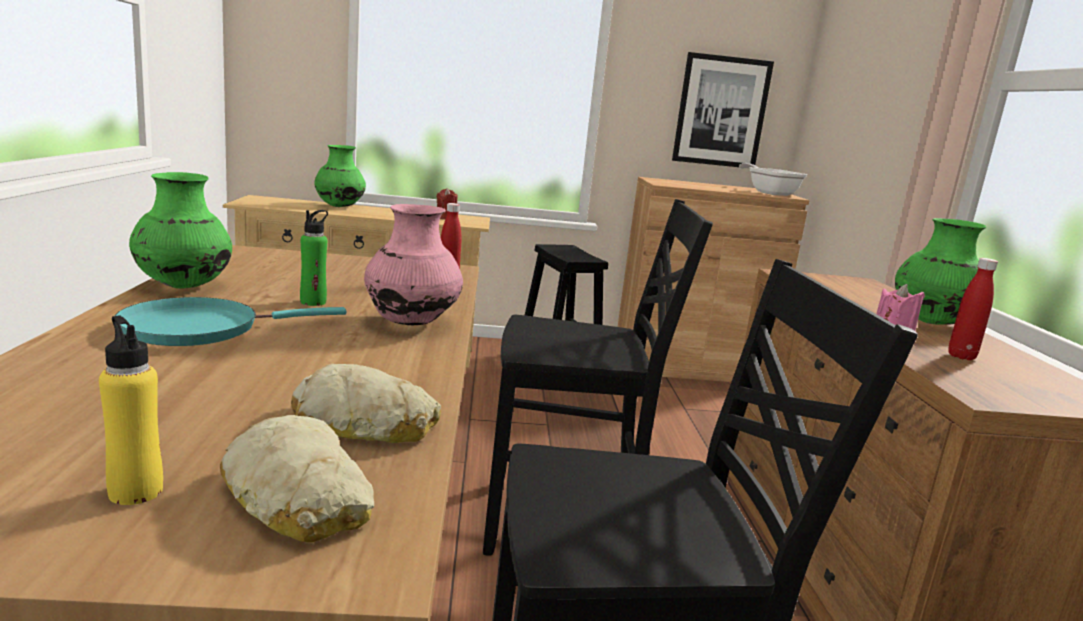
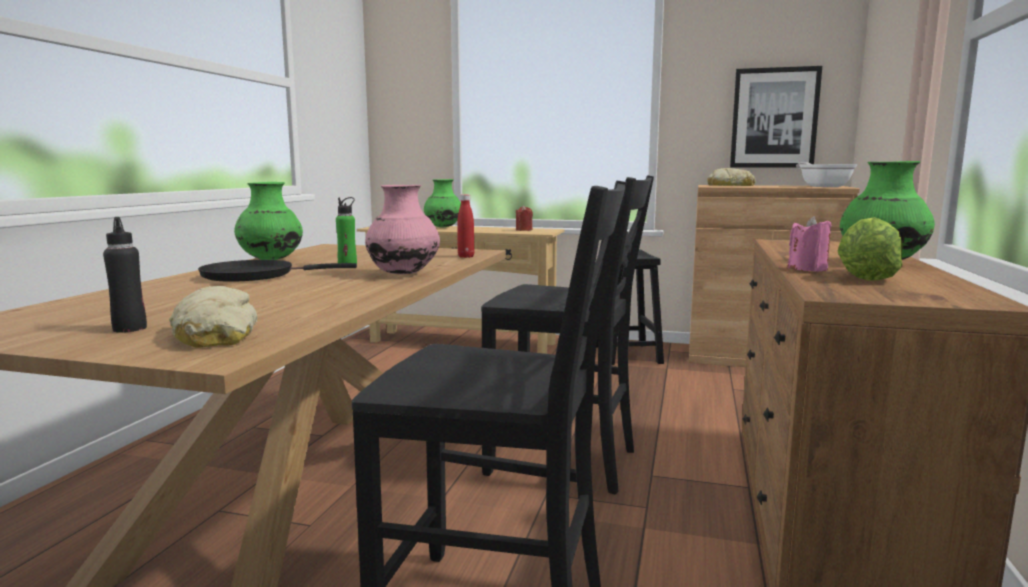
camera: 20 degrees right, 5 degrees down
(136, 491) = (130, 328): yellow bottle -> black bottle
(199, 328) = (254, 276): turquoise frying pan -> black frying pan
(364, 423) = (300, 311): bread -> bread (730, 185)
(961, 356) = (866, 277): red bottle -> lettuce

